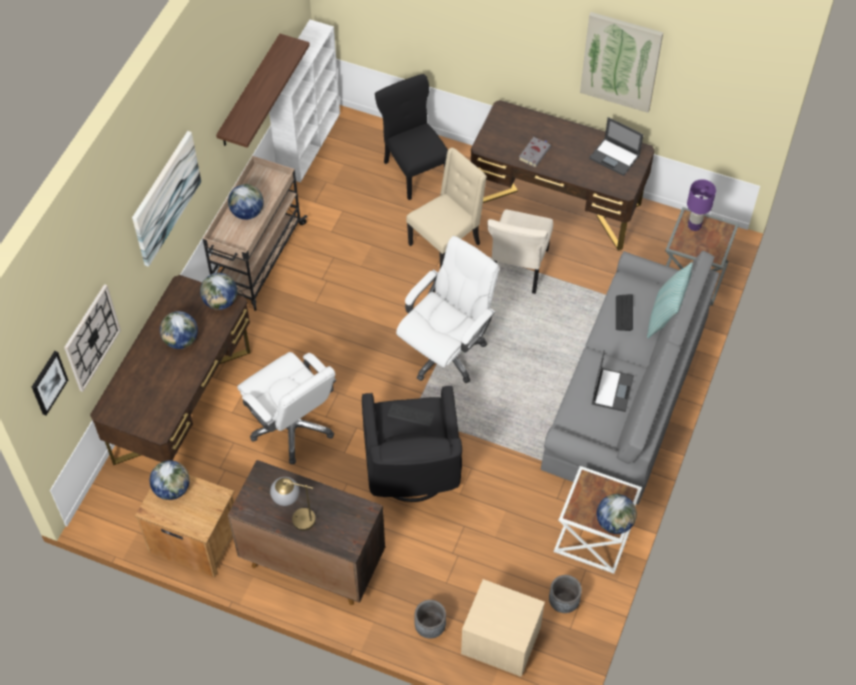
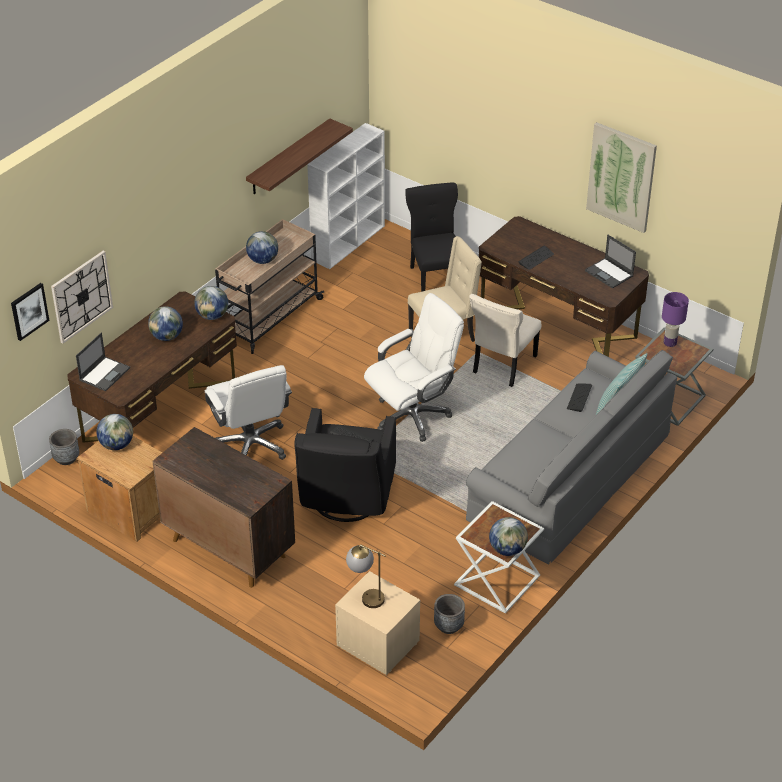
camera: 15 degrees right, 15 degrees down
(165, 198) = (181, 206): picture -> none
(295, 518) = (210, 474): table lamp -> table lamp (365, 596)
(430, 627) = (316, 619): grey planter -> grey planter (66, 458)
(534, 153) = (536, 258): grey book -> keyboard
(612, 389) = (546, 452): laptop -> laptop (105, 373)

